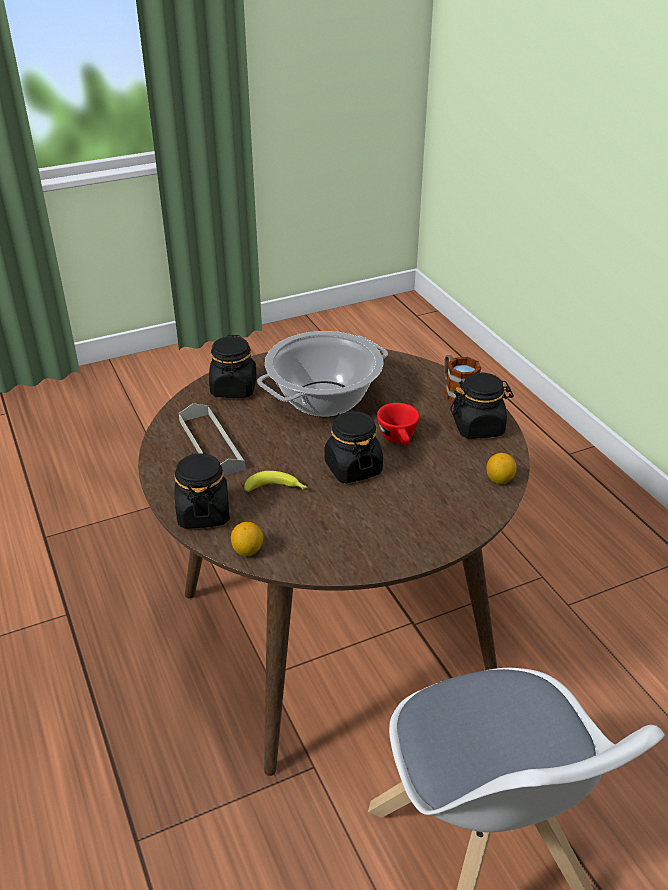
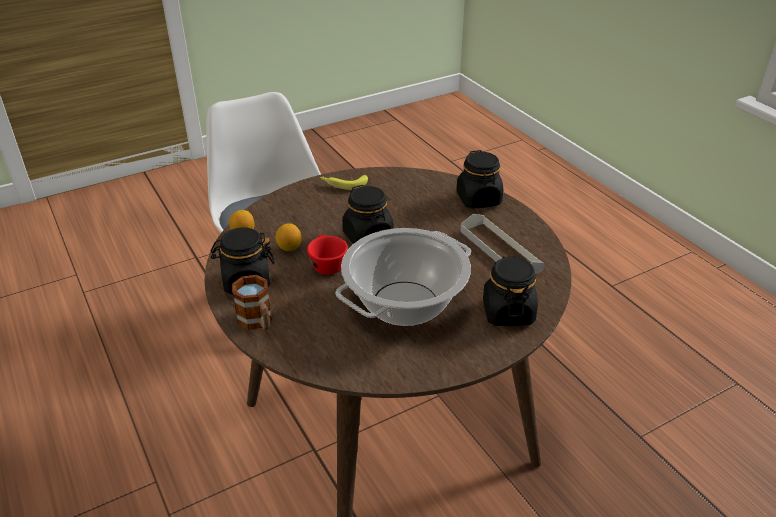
camera: 175 degrees right, 0 degrees up
(248, 551) = (436, 180): lemon -> lemon (289, 248)
(277, 489) = (428, 217): banana -> banana (343, 184)

